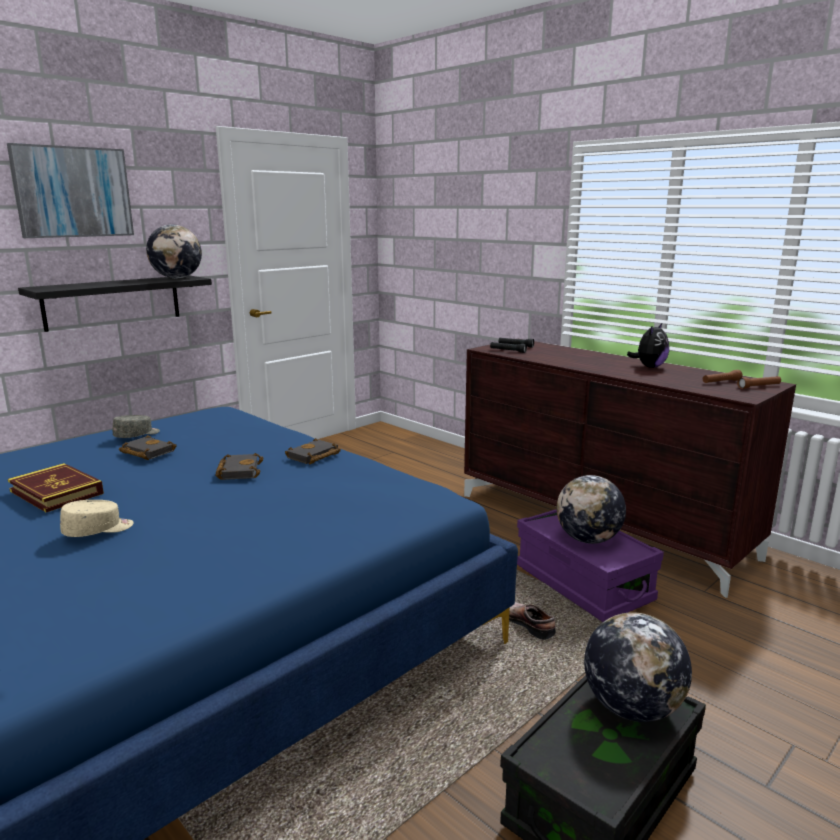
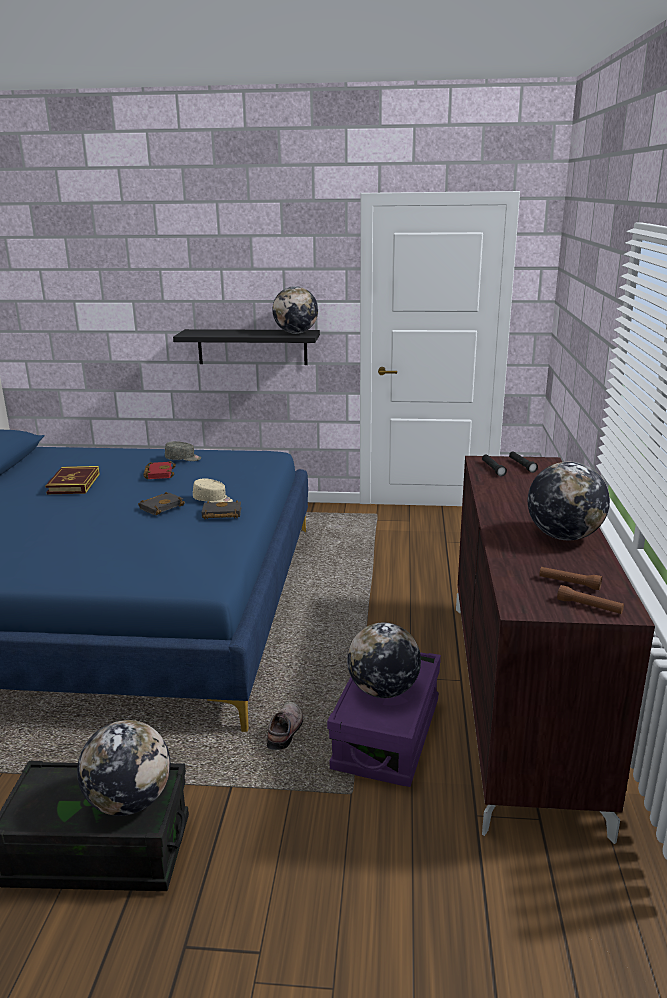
camera: 50 degrees right, 5 degrees up
(73, 192) = (228, 257): picture -> none
(98, 530) = (37, 514): beige cap -> beige cap (213, 500)
(145, 452) = (158, 473): black book -> red book
(649, 367) = (563, 536): plush toy -> globe

